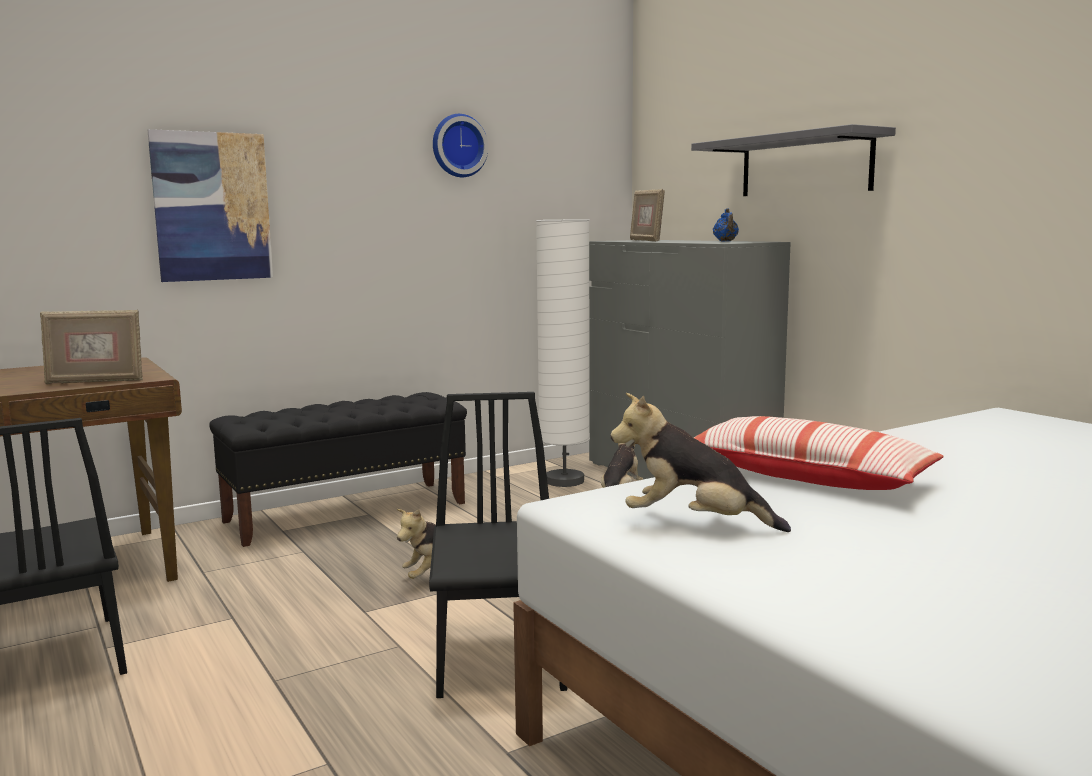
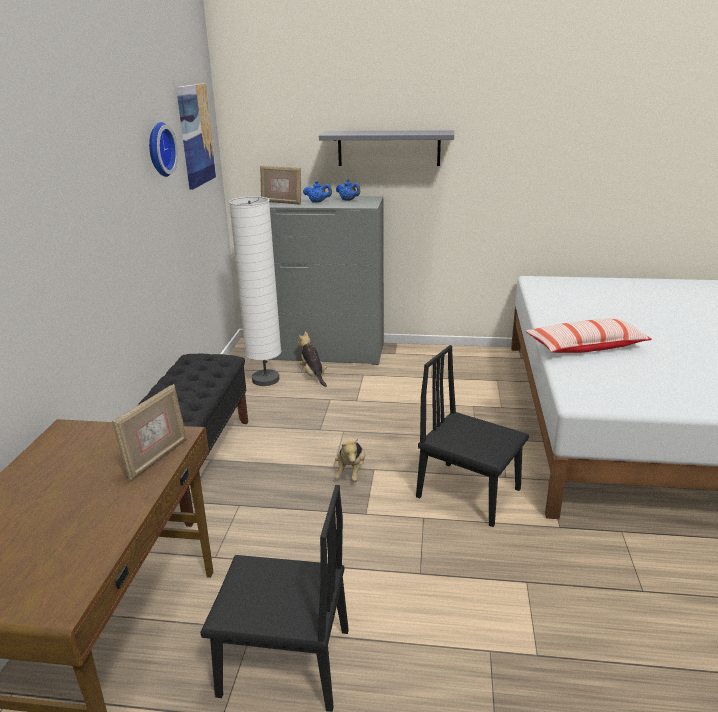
camera: 50 degrees left, 15 degrees up
(212, 207) = (58, 258): picture -> picture (195, 135)
(684, 241) = (318, 202): none -> blue teapot
(694, 524) = (629, 389): plush toy -> none

